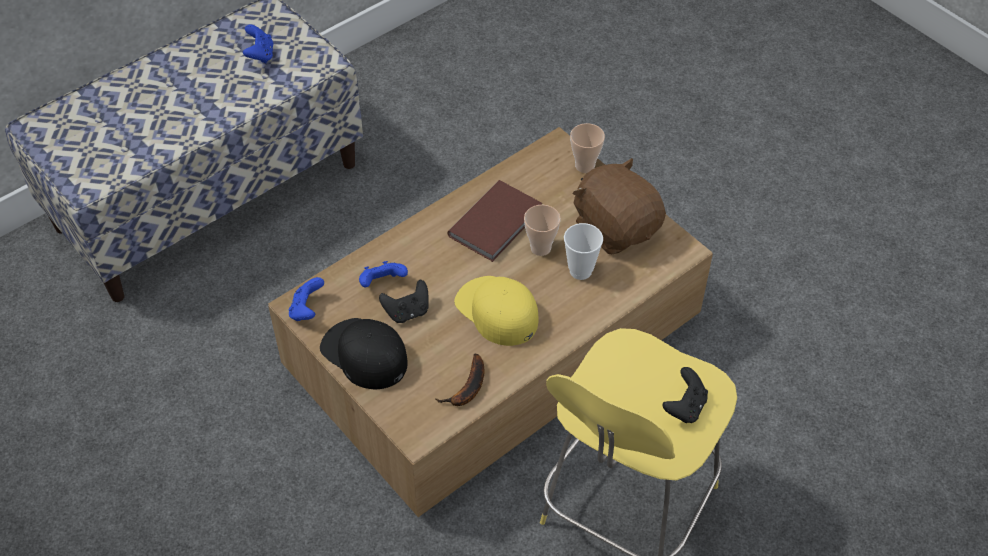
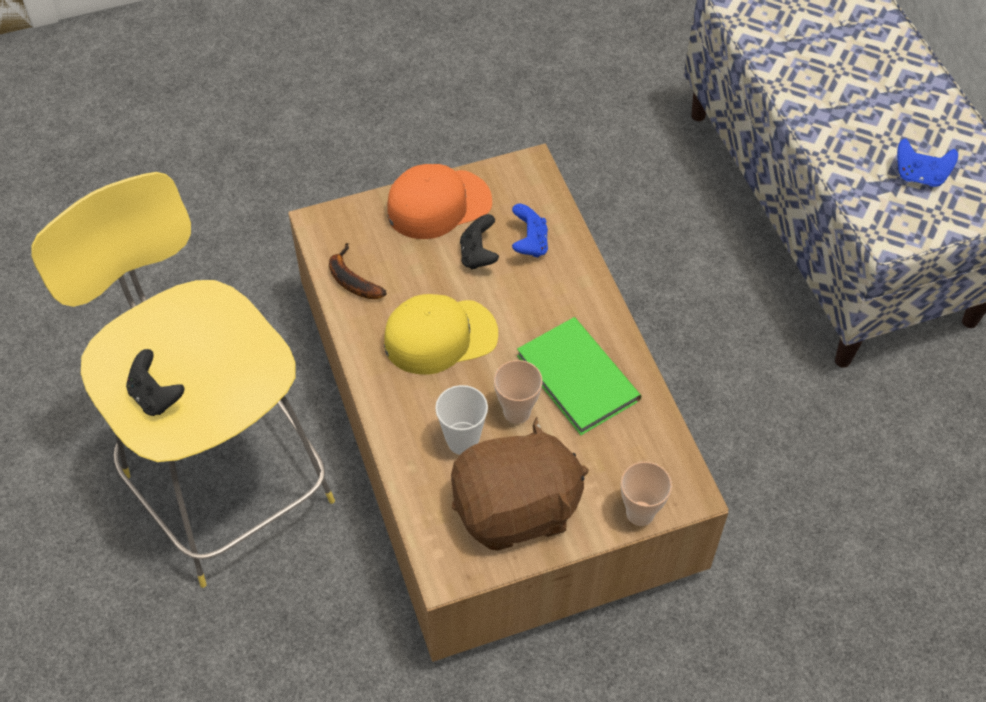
camera: 110 degrees right, 5 degrees up
(307, 310) = (520, 171): blue game controller -> none
(364, 354) = (439, 205): black cap -> orange cap
(498, 223) = (576, 380): brown book -> green book

